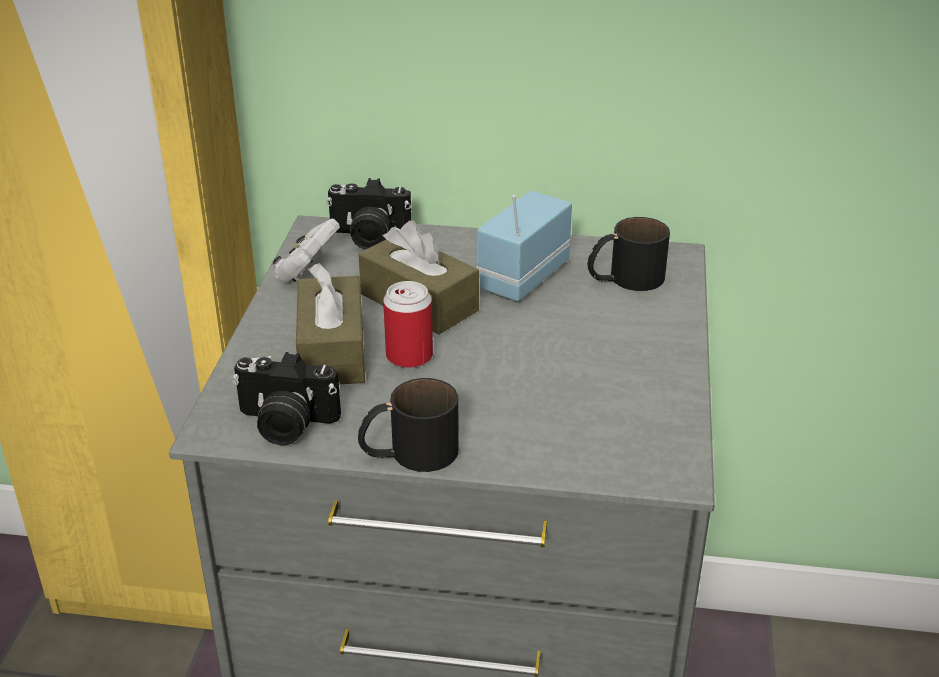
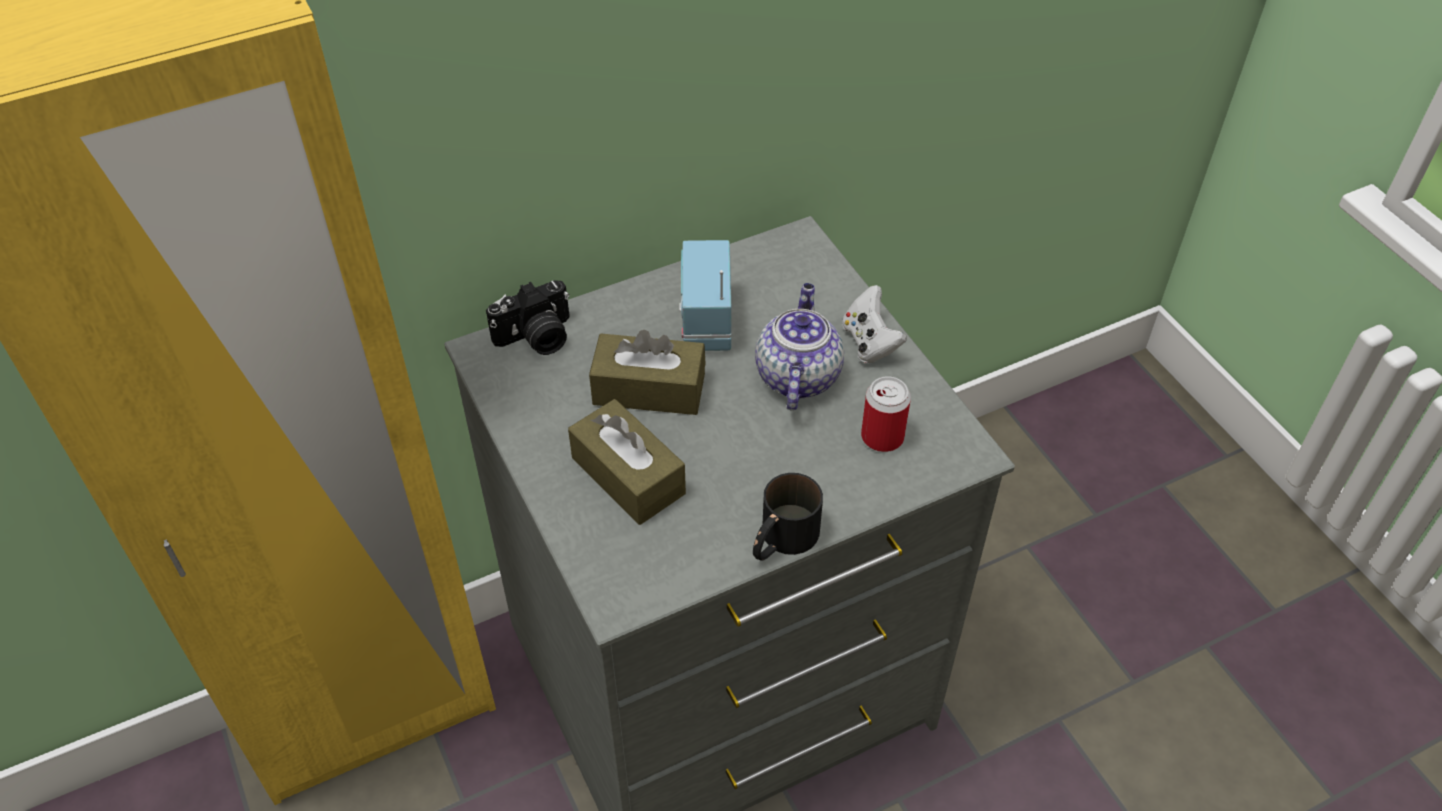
camera: 35 degrees left, 15 degrees up
(285, 424) = (664, 567): camera -> none
(307, 271) = (521, 403): white game controller -> white game controller (870, 342)
(409, 356) = (694, 448): can -> can (882, 437)
(562, 344) = (797, 375): none -> teapot
(624, 278) = (784, 283): black mug -> none

